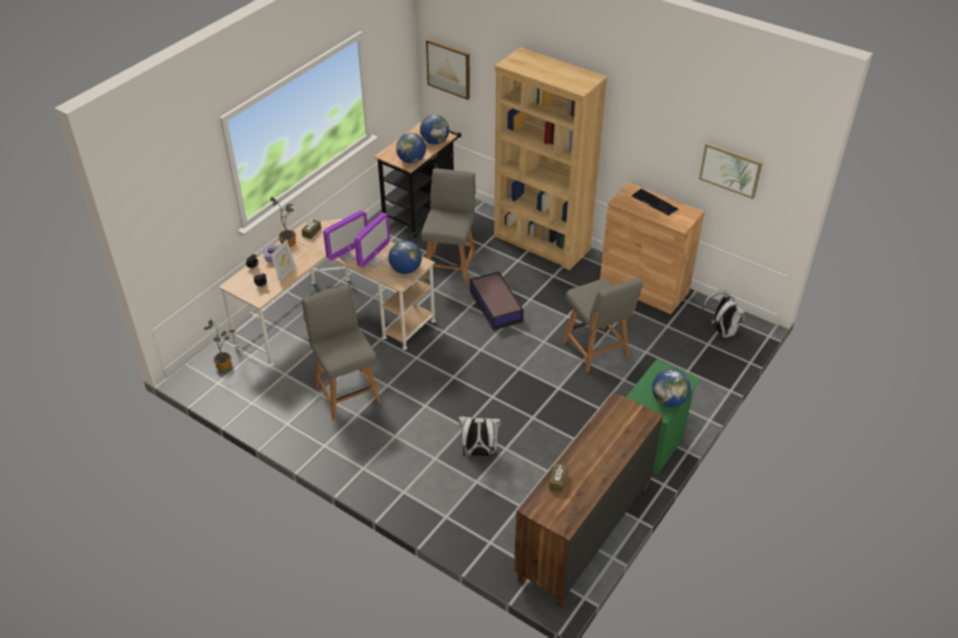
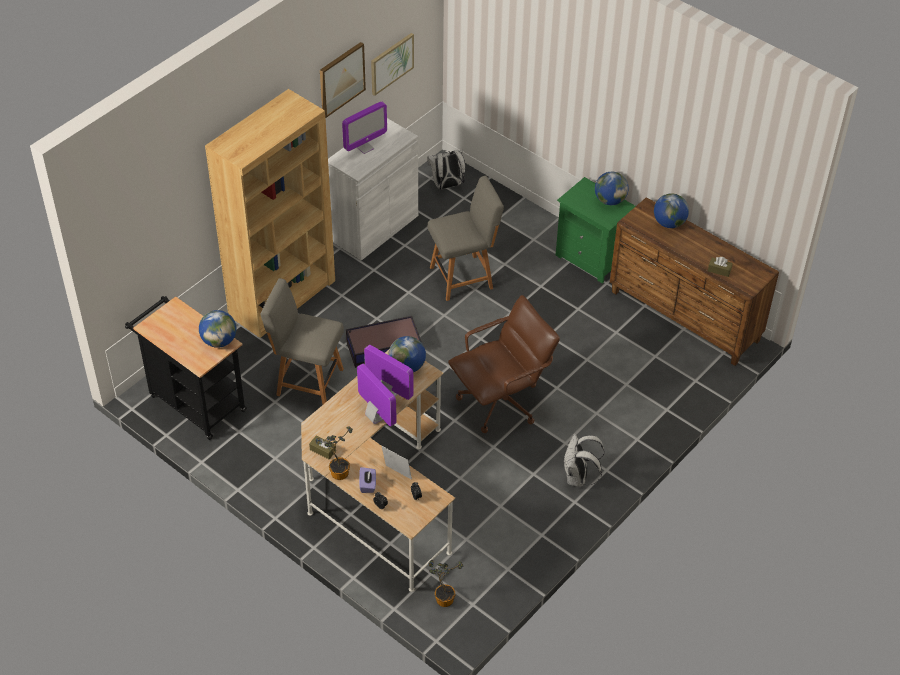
camera: 85 degrees left, 5 degrees up
(346, 392) = (500, 482): grey chair -> none
(435, 142) = (184, 317): globe -> globe (669, 223)
(441, 387) = (501, 402): none -> brown office chair
(449, 68) = (130, 247): picture -> picture (341, 79)
(479, 452) = (591, 379): white backpack -> white backpack (578, 478)
(644, 287) = (374, 228): brown cabinet -> white cabinet
(654, 203) = (364, 147): keyboard -> monitor

